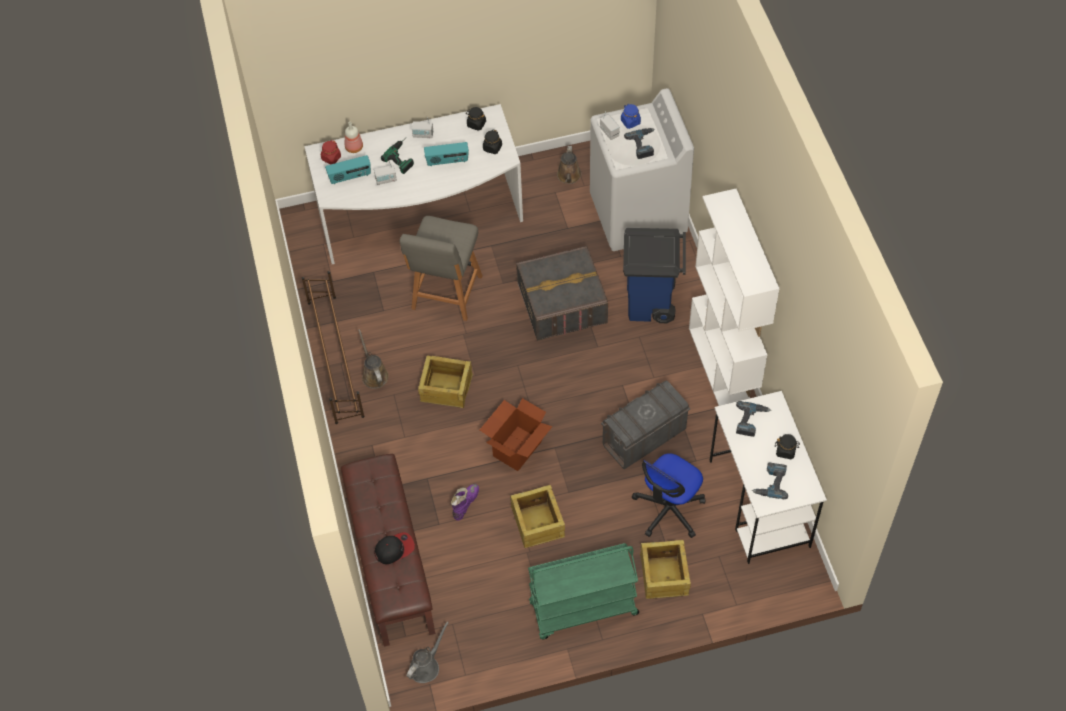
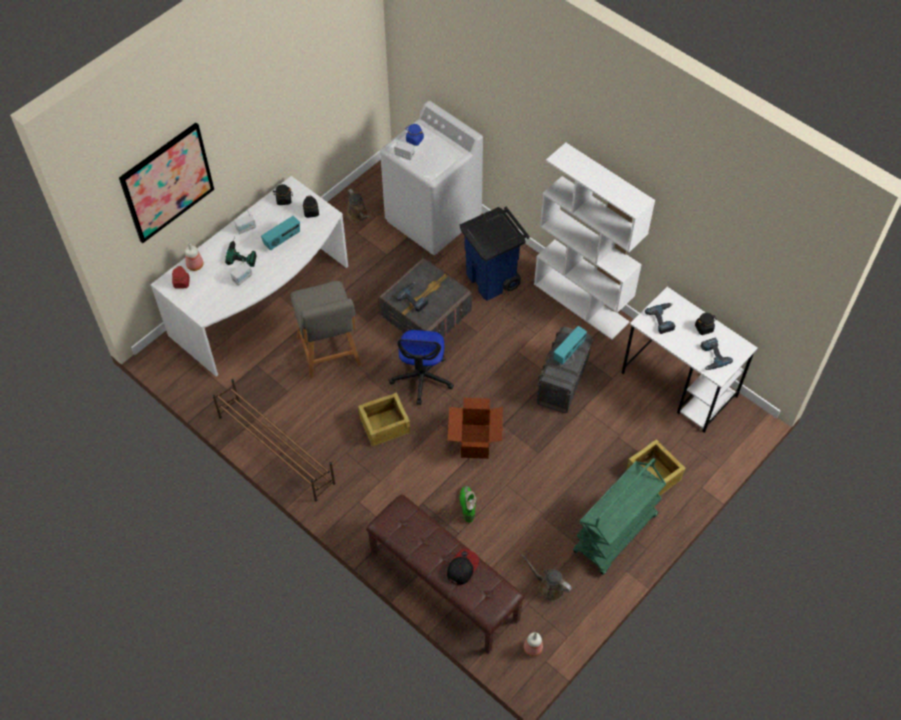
camera: 35 degrees left, 0 degrees up
(344, 54) = (167, 182): none -> picture
(350, 177) = (210, 290): radio -> radio (569, 351)
(374, 374) = (318, 445): brown watering can -> brown watering can (548, 586)
(426, 666) = (532, 648): grey watering can -> bottle
(465, 504) = (467, 506): purple boot -> green boot
(537, 523) = (533, 489): crate -> none
(643, 144) = (438, 152): power drill -> power drill (414, 298)
(668, 510) = (620, 425): office chair -> office chair (422, 378)

